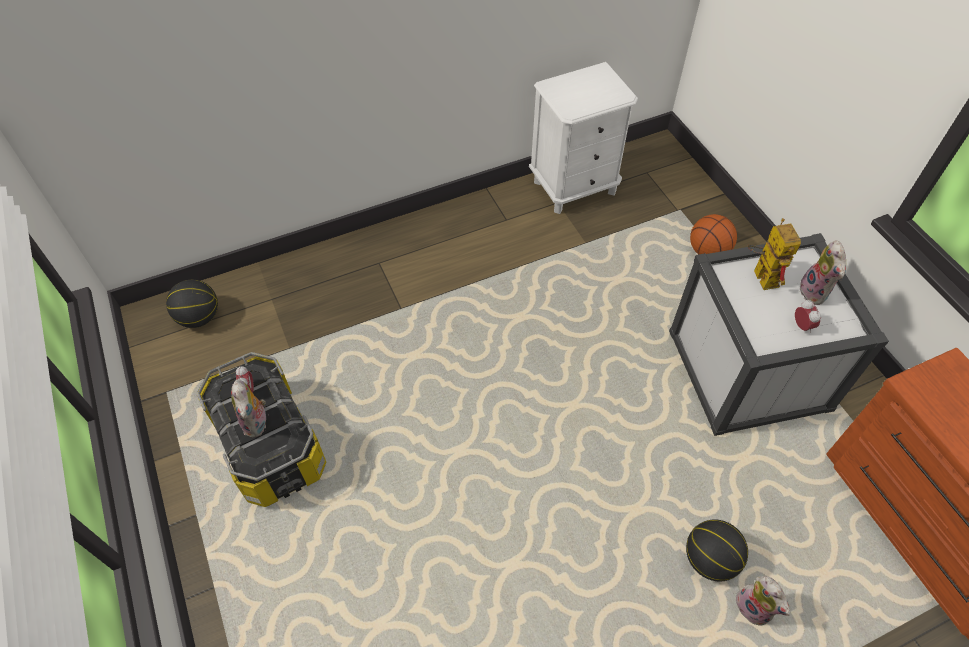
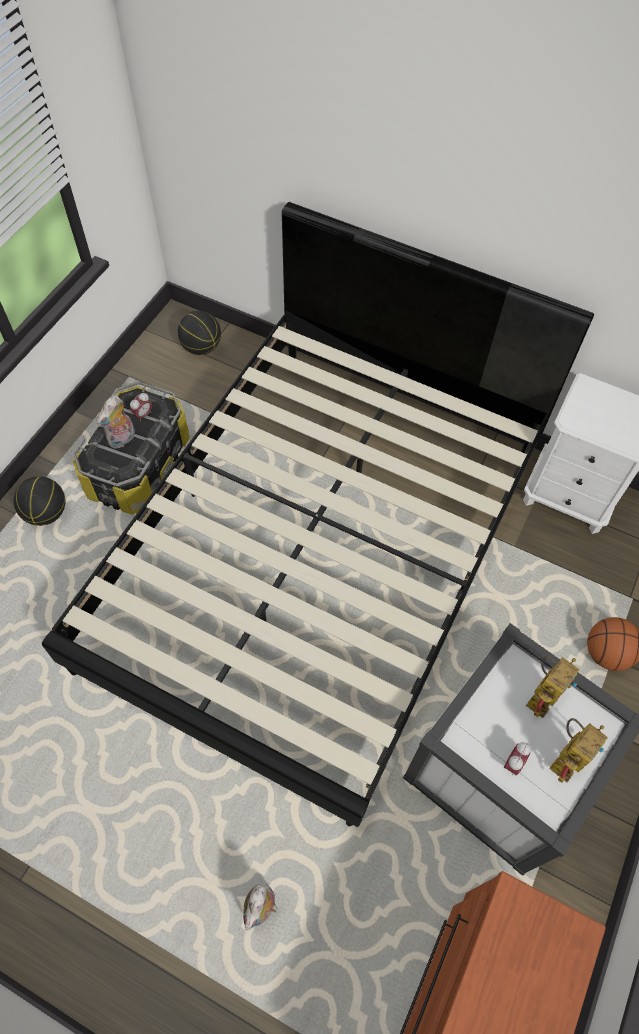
camera: 50 degrees right, 5 degrees up
(485, 366) = (319, 554): none -> black bed
(709, 559) = (279, 843): basketball -> basketball (46, 513)
(815, 292) = (567, 755): plush toy -> toy robot

